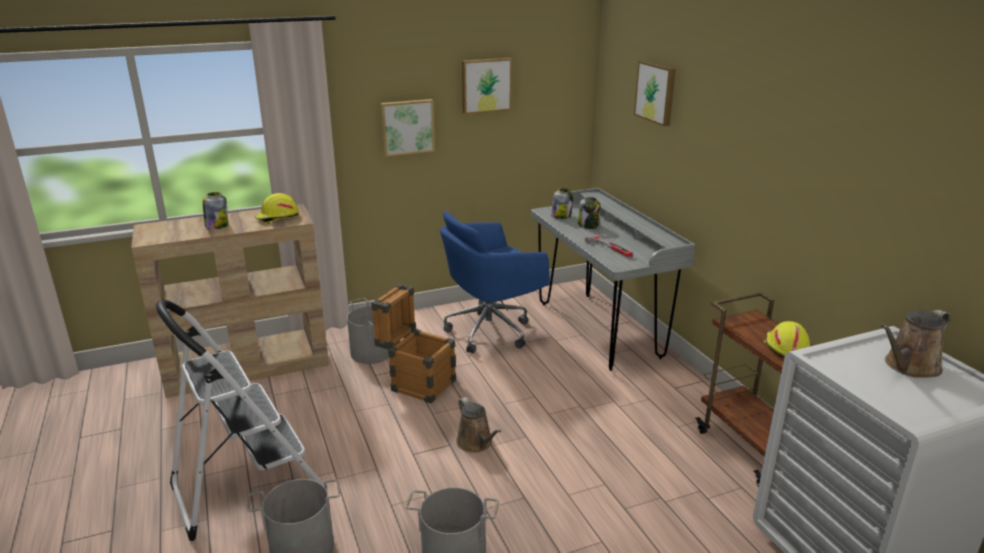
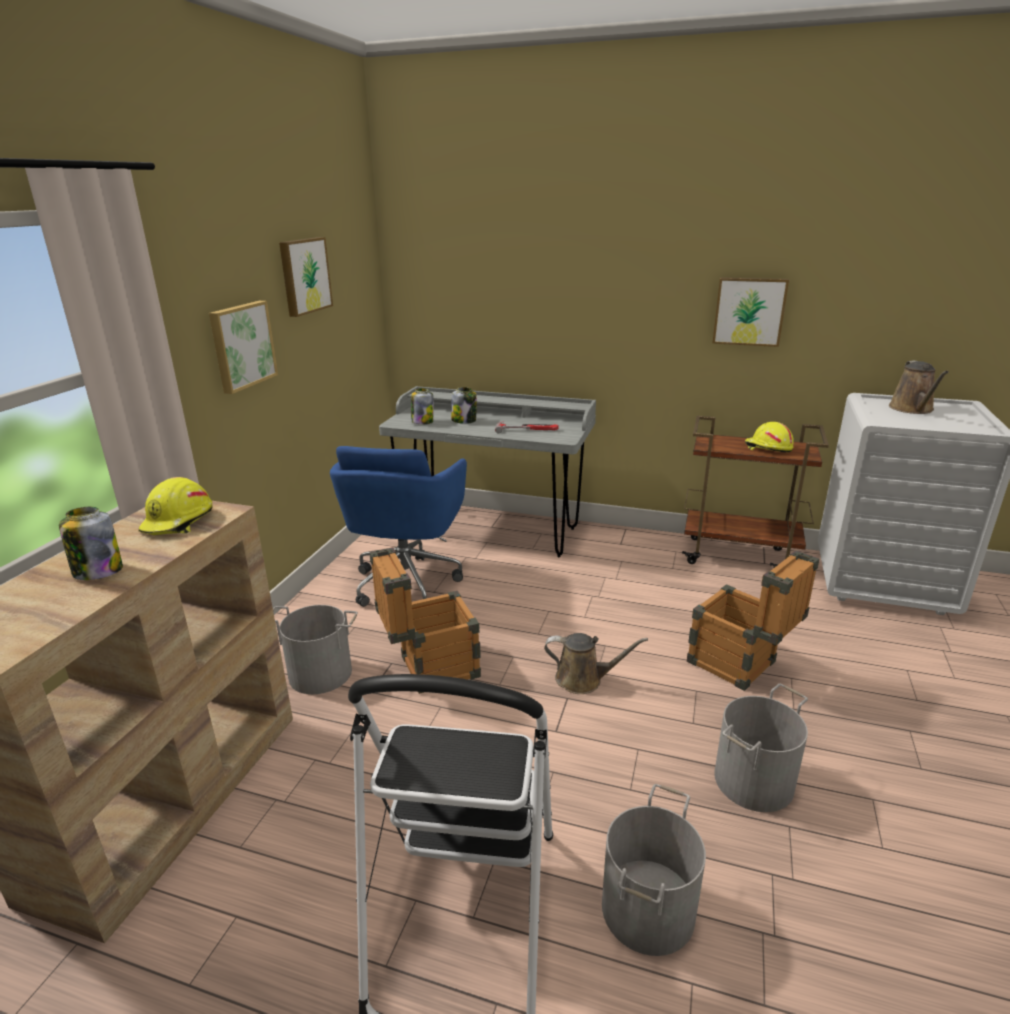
camera: 50 degrees left, 0 degrees up
(582, 509) = (740, 667): none -> crate
(656, 92) = (498, 257): picture -> picture (749, 311)

